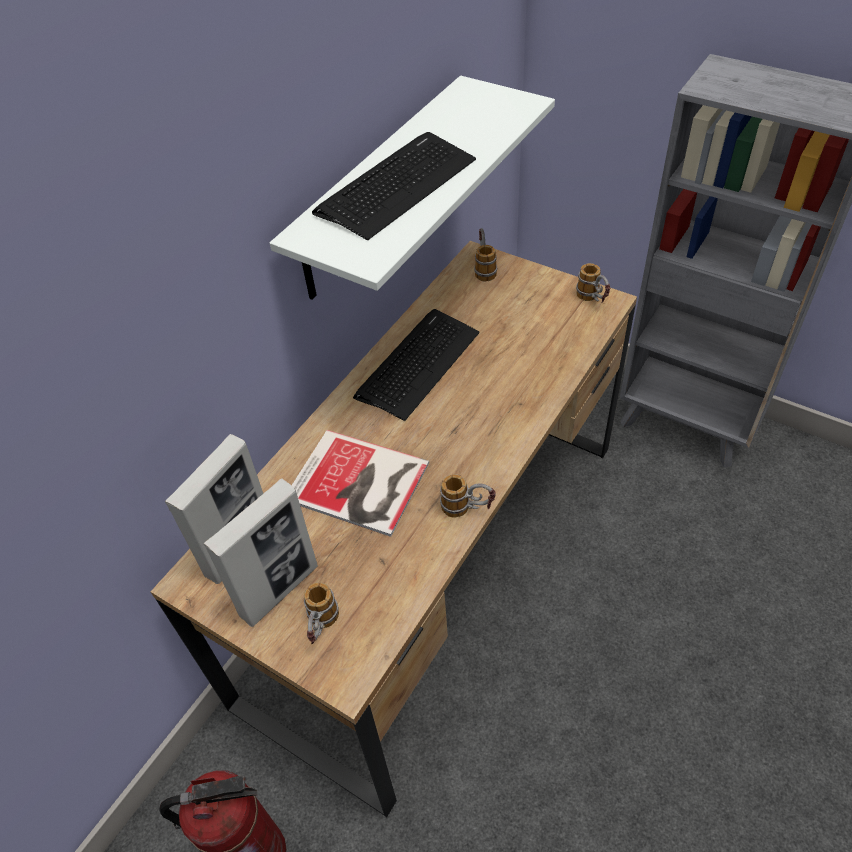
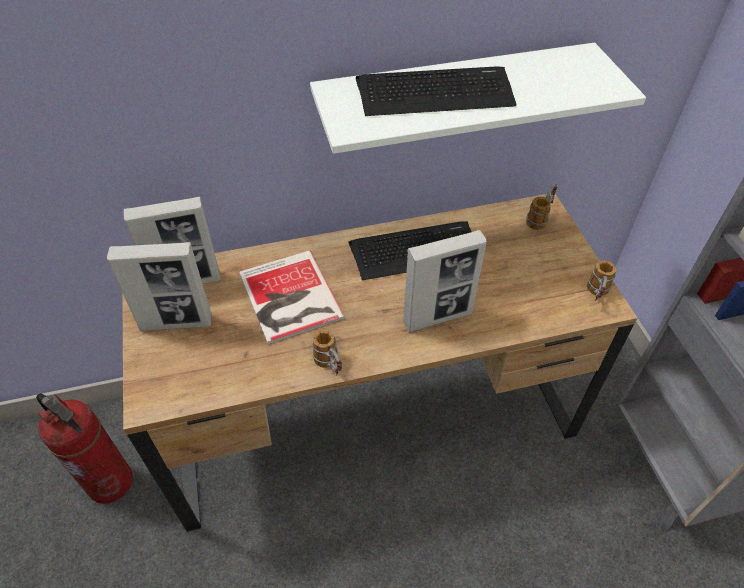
camera: 40 degrees right, 0 degrees up
(321, 628) = (170, 363): mug -> none
(502, 403) = (438, 317): none -> picture frame

